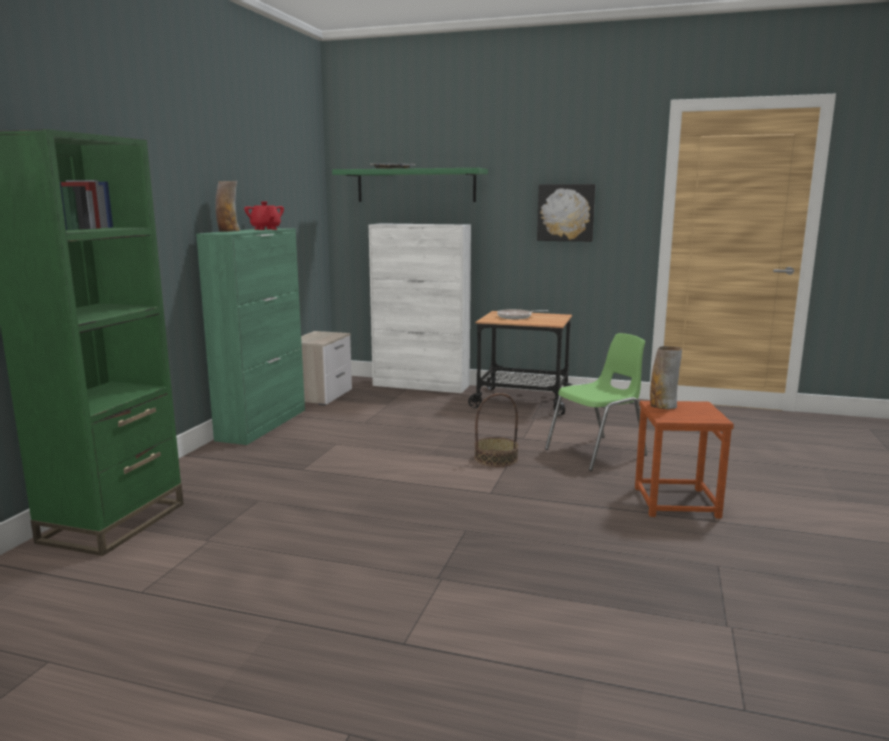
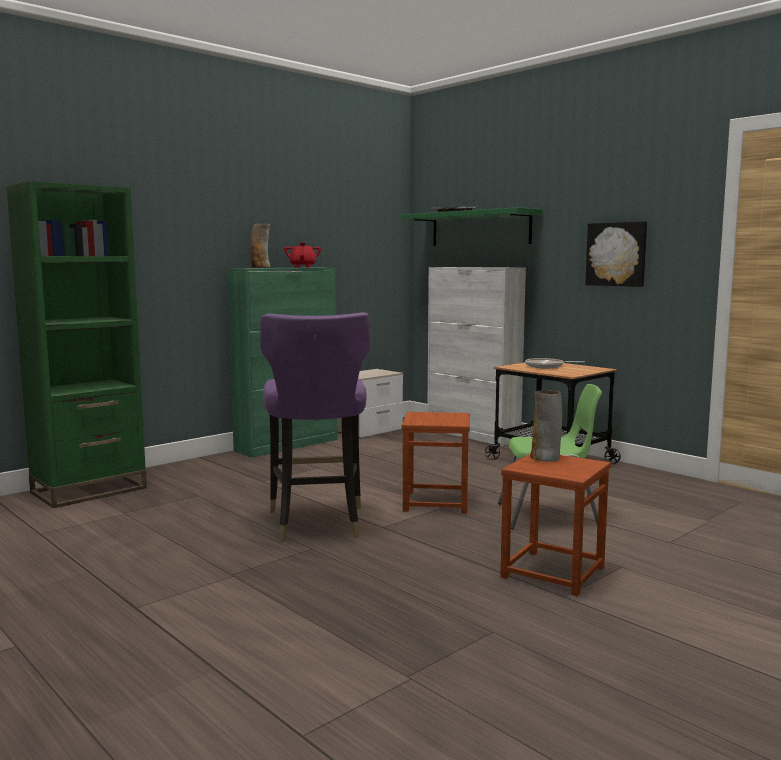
camera: 30 degrees right, 5 degrees down
(428, 503) = (316, 523): none -> purple chair
(496, 458) = (436, 502): basket -> brown stool

